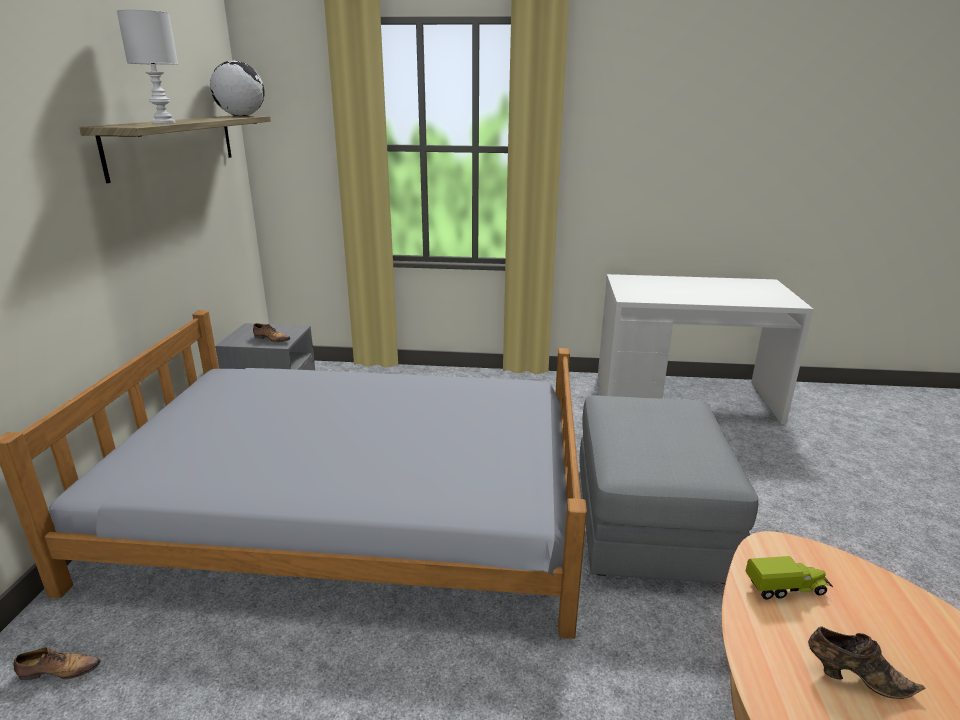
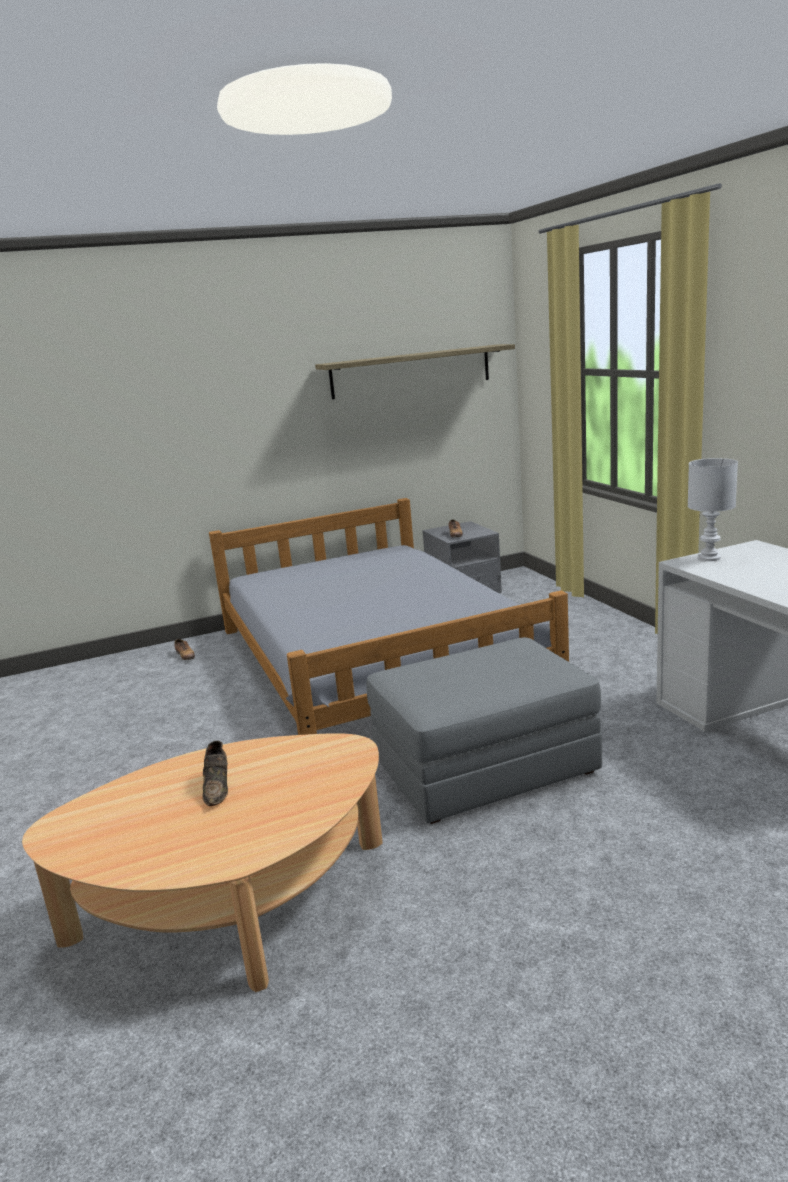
camera: 65 degrees right, 5 degrees down
(163, 123) = (373, 358): white table lamp -> white table lamp (708, 557)
(241, 116) = (486, 346): globe -> none
(786, 588) = (299, 756): toy truck -> none

